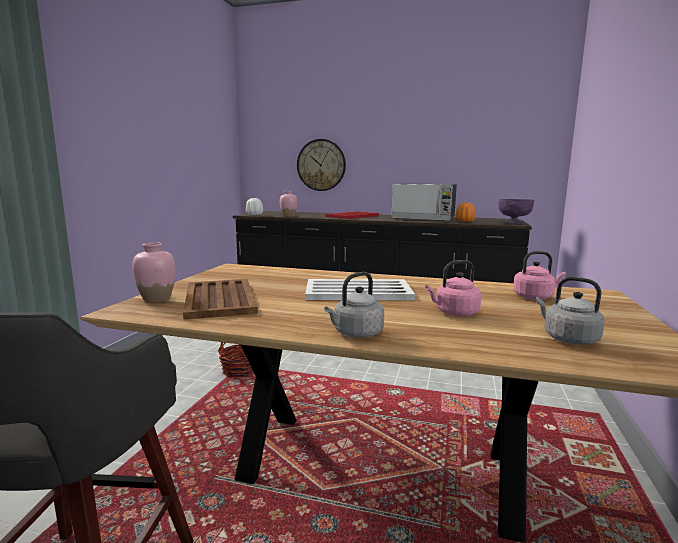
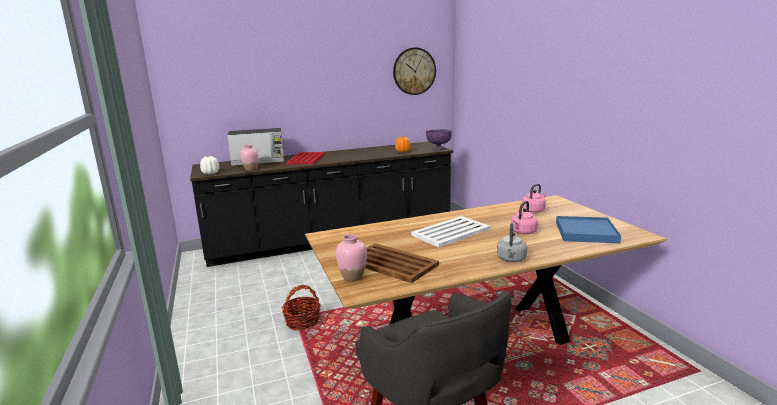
camera: 35 degrees left, 5 degrees up
(321, 165) = (255, 111): wall clock -> wall clock (414, 71)
(423, 219) = (369, 153): microwave -> microwave (258, 161)
(567, 338) = (586, 232): grey kettle -> blue tray

